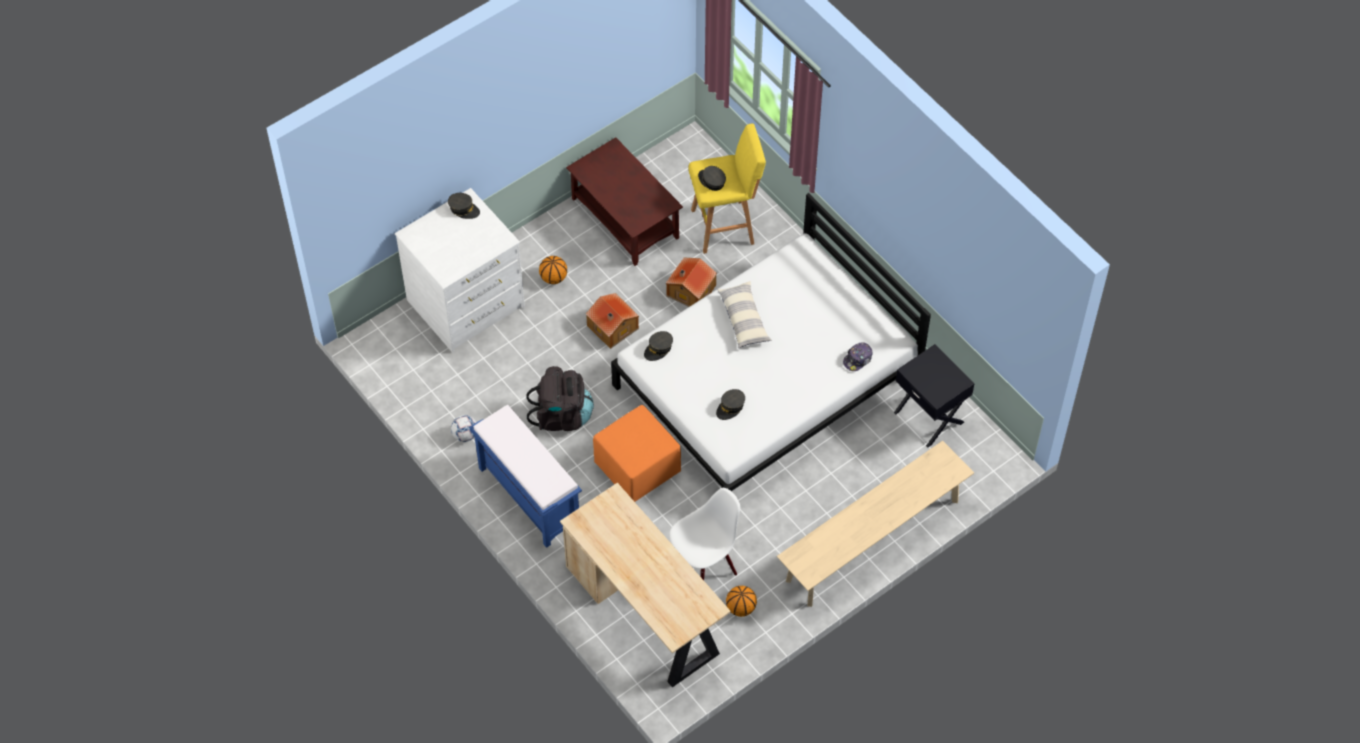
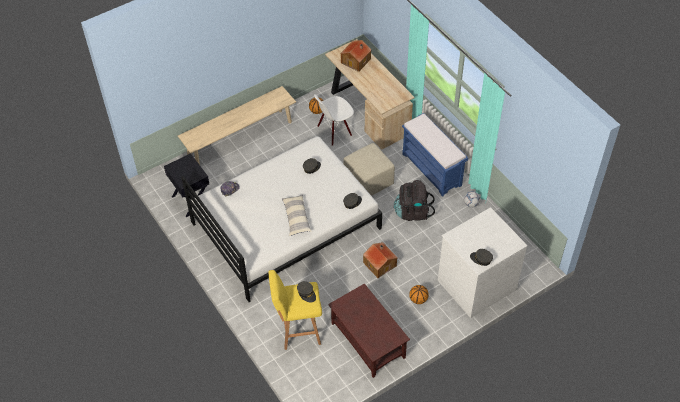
camera: 175 degrees left, 5 degrees down
(638, 468) = (368, 181): orange ottoman -> beige ottoman
(690, 291) = (327, 285): toy house -> toy house (356, 61)

